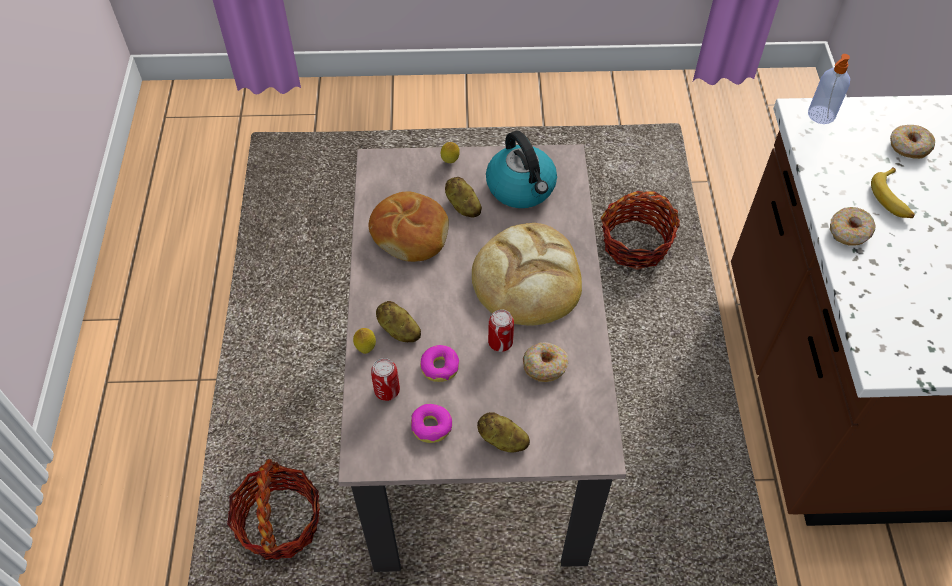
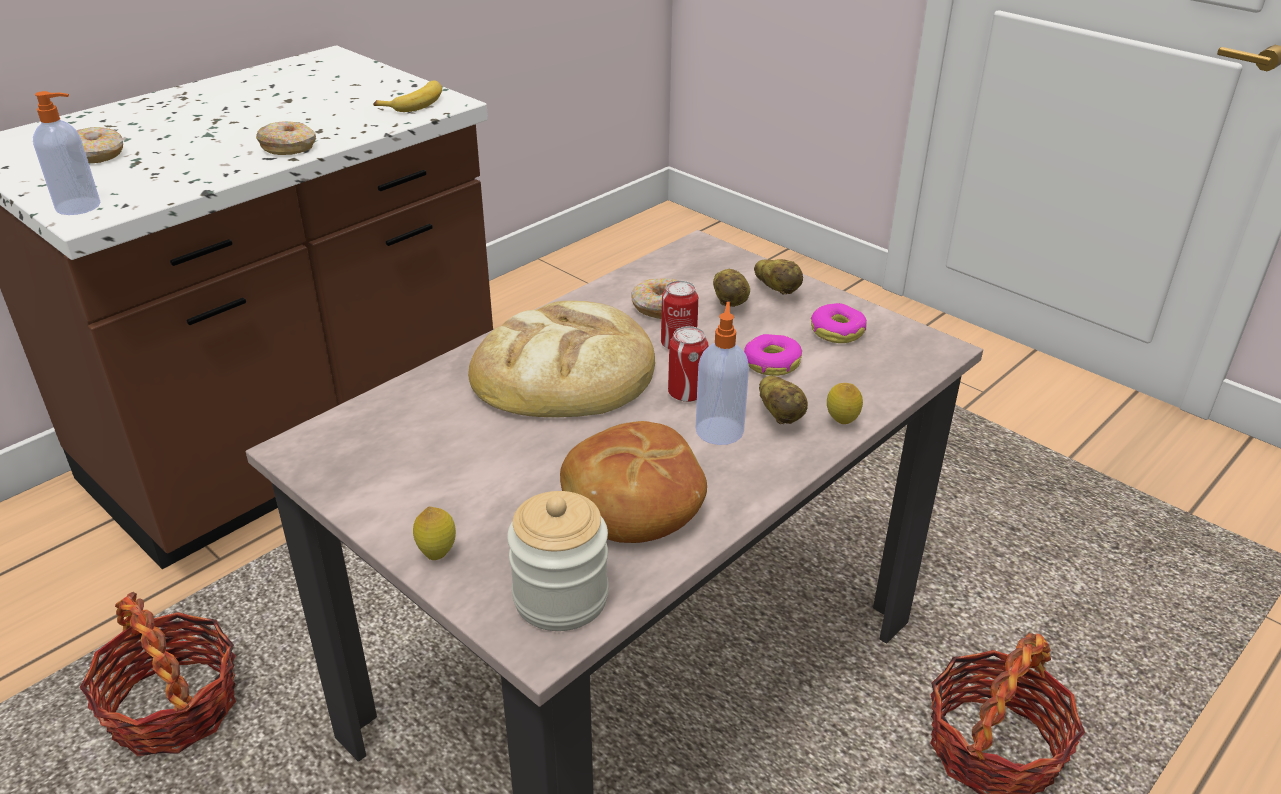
camera: 135 degrees left, 20 degrees down
(387, 390) = (856, 378): can -> can (687, 393)
(388, 179) = (560, 597): none -> jar
(417, 299) = (719, 429): none -> soap dispenser
(462, 206) = (515, 485): potato -> potato (731, 302)
(521, 188) = (411, 454): kettle -> none
(892, 198) = (206, 143): banana -> banana (415, 103)

